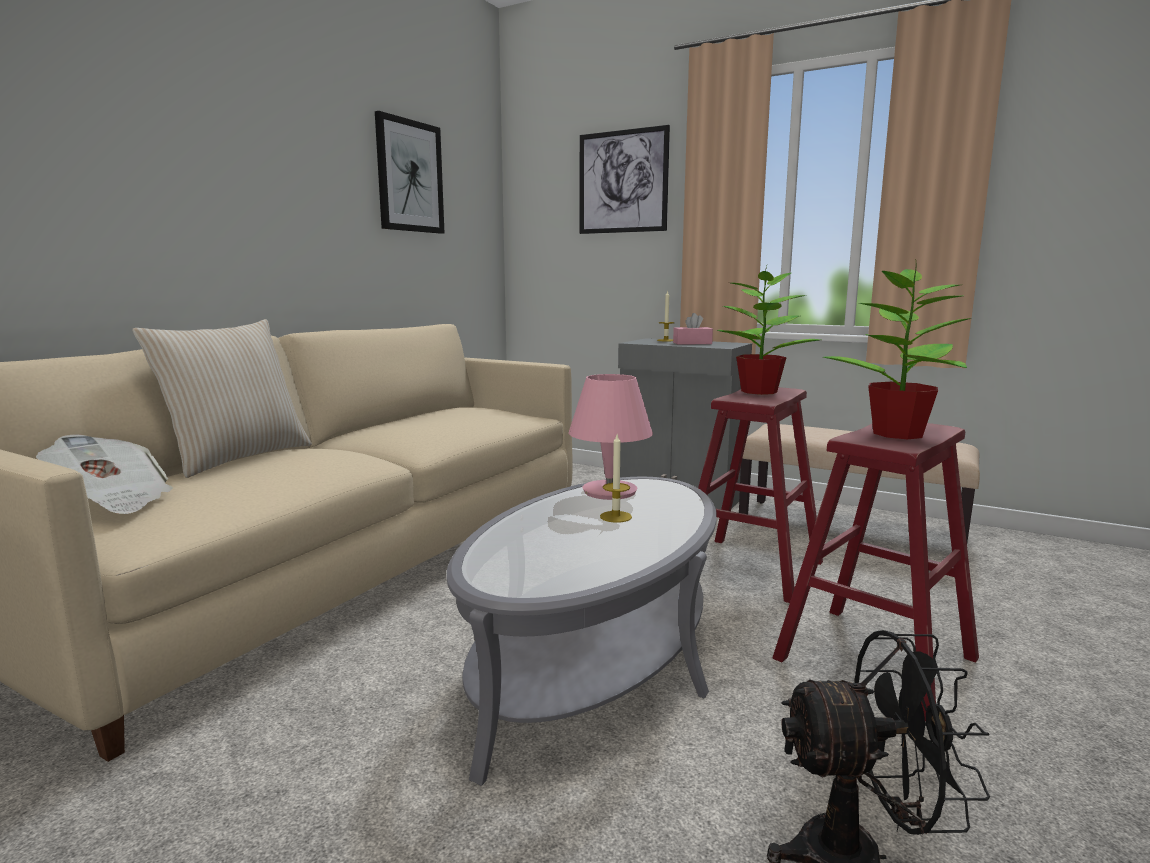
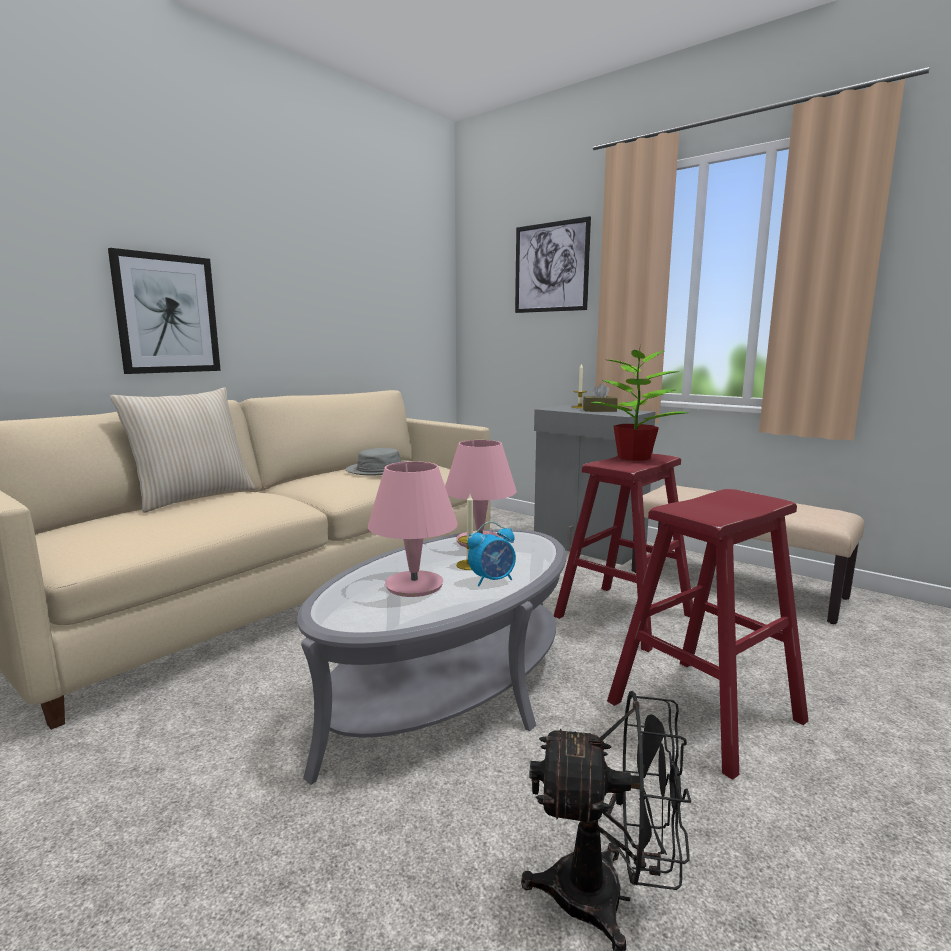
camera: 10 degrees right, 0 degrees up
(111, 501) = (80, 529): newspaper -> none
(409, 176) = (367, 267): picture -> picture (167, 314)
(451, 417) = (379, 469): none -> grey hat
(568, 542) = (415, 585): none -> pink table lamp
(652, 531) = (492, 580): none -> alarm clock
(692, 343) = (599, 410): pink tissue box -> brown tissue box
(896, 434) = (721, 505): potted plant -> none

